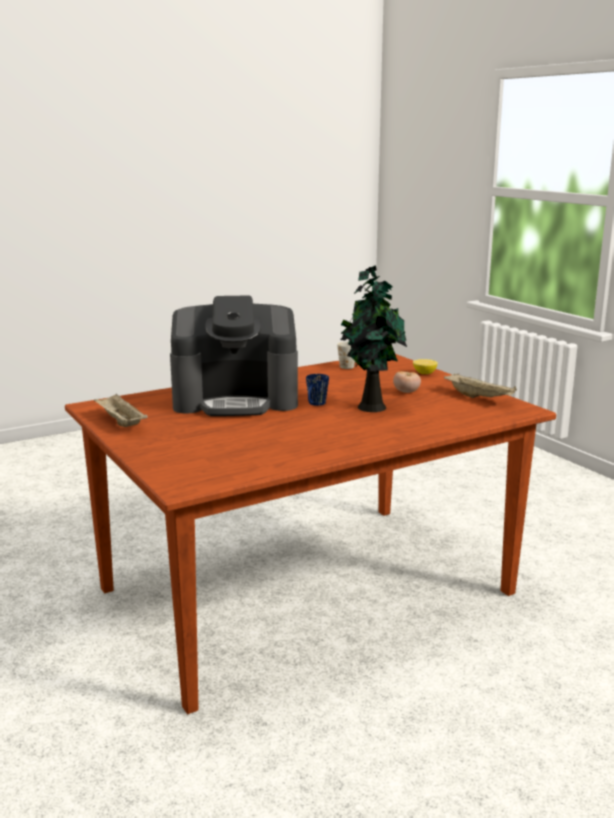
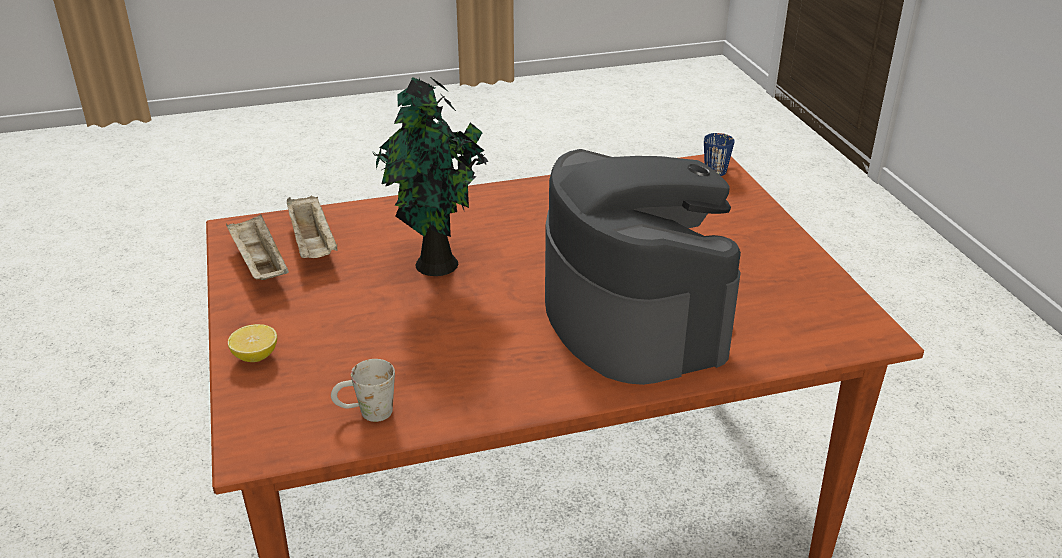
camera: 165 degrees left, 15 degrees up
(120, 422) = (810, 281): beige tray -> beige tray (313, 244)
(236, 400) = (633, 315): coffee machine -> coffee machine turned 60 degrees clockwise
(315, 404) = (514, 283): blue mug -> blue mug (718, 168)
(406, 392) = (350, 297): tomato -> none

